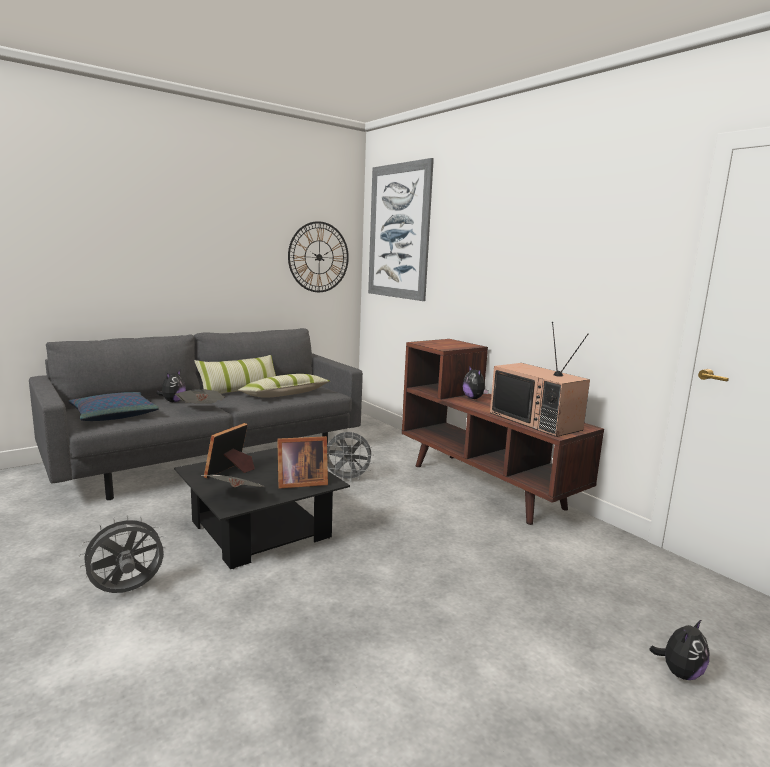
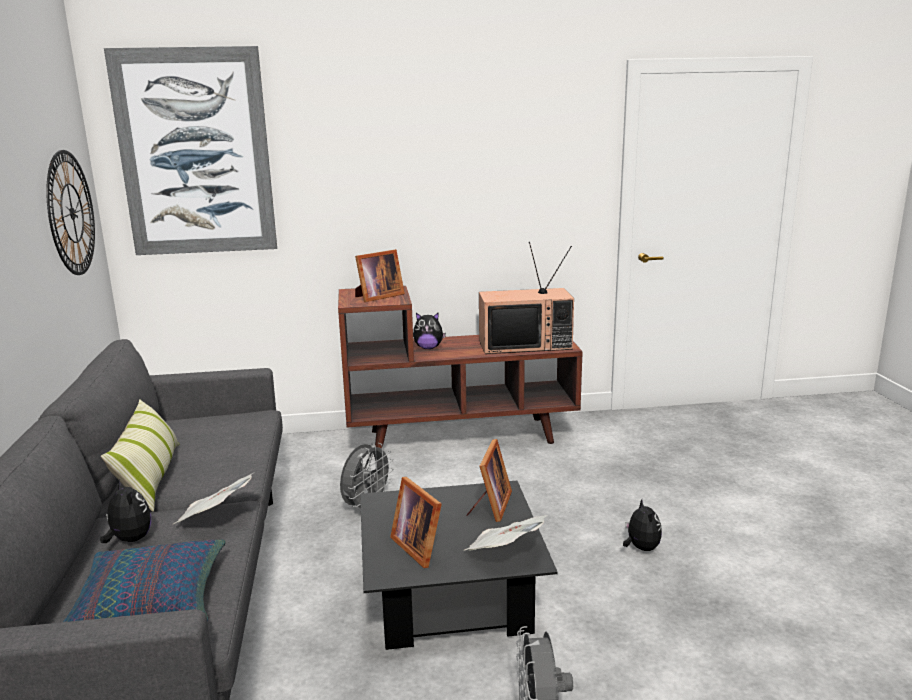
camera: 60 degrees left, 5 degrees up
(285, 395) = (222, 446): pillow -> none
(445, 345) = (377, 297): none -> picture frame
(679, 672) = (767, 464): plush toy -> plush toy (641, 548)

